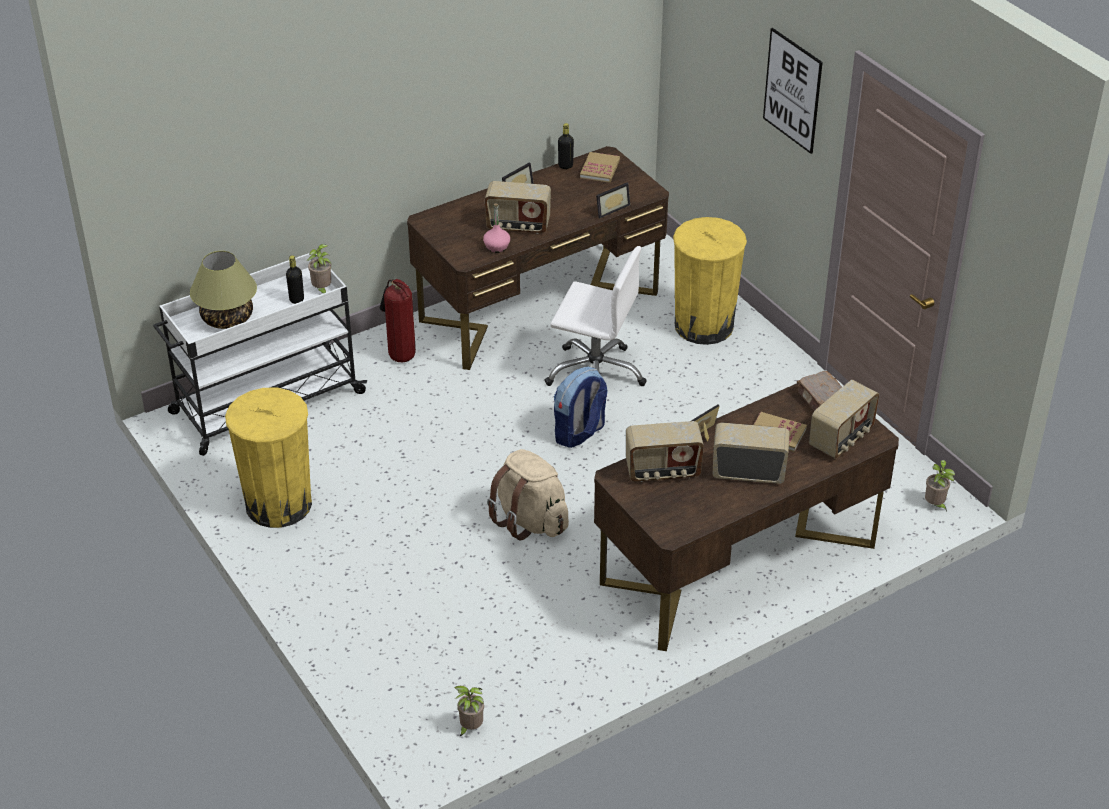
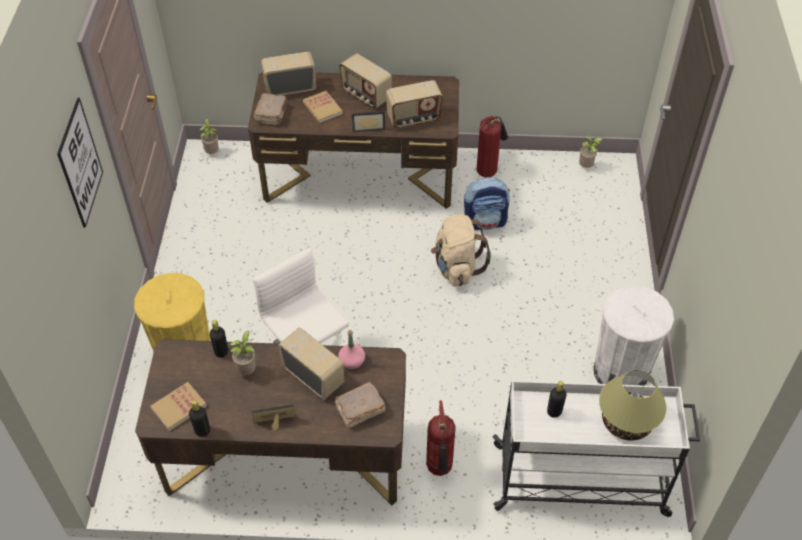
camera: 145 degrees left, 10 degrees up
(279, 504) = (620, 372): yellow trash can -> white trash can
(322, 290) = (526, 411): potted plant -> potted plant (247, 370)
(459, 223) = (359, 409): none -> brown book
(579, 433) = (367, 315): backpack -> backpack (485, 222)
(593, 654) = (488, 171): none -> fire extinguisher
(610, 209) = (221, 352): picture frame -> black bottle
(663, 471) = (414, 119): radio -> radio turned 135 degrees clockwise

